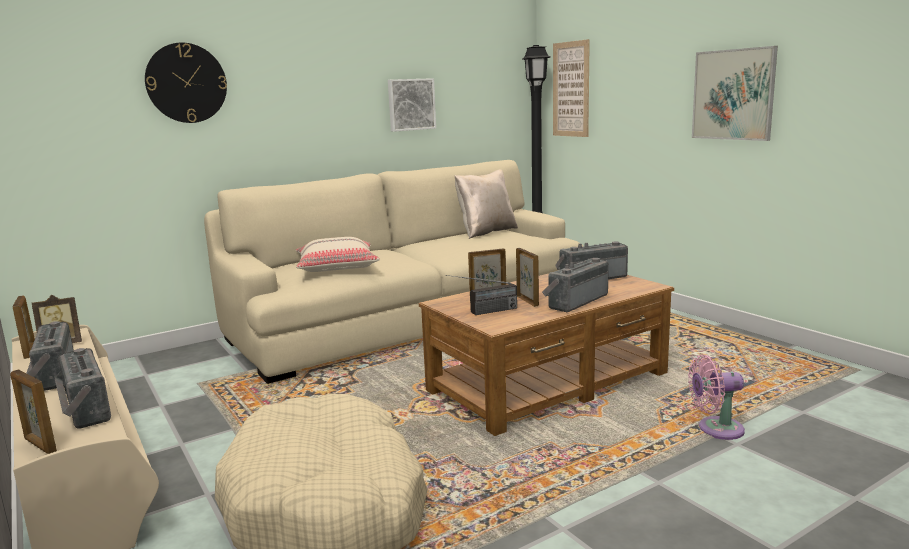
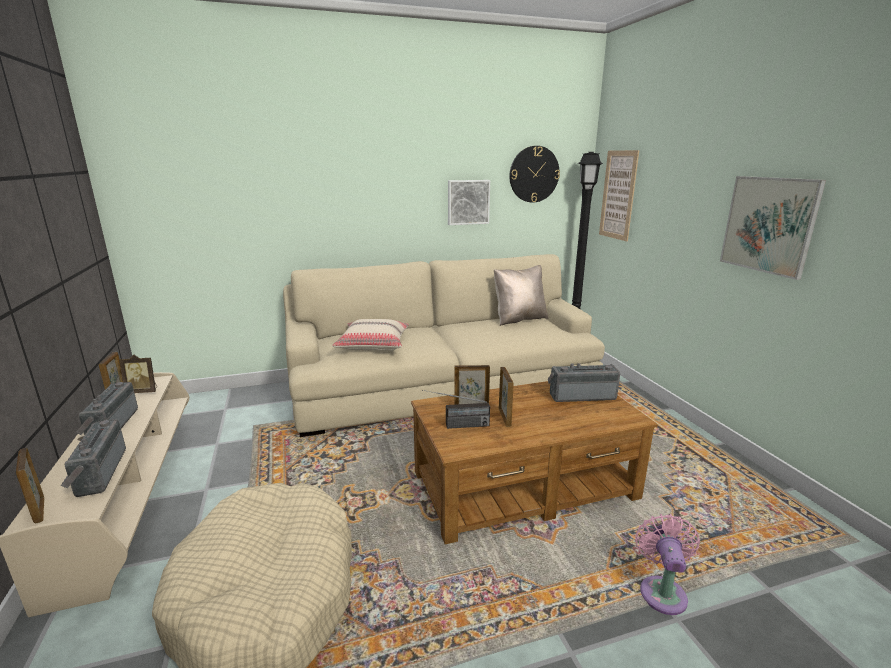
camera: 15 degrees right, 5 degrees up
(186, 83) = (273, 181): wall clock -> wall clock (534, 174)
(575, 301) = (548, 426): radio -> none
(716, 429) = (662, 591): pink fan -> pink fan turned 90 degrees clockwise

